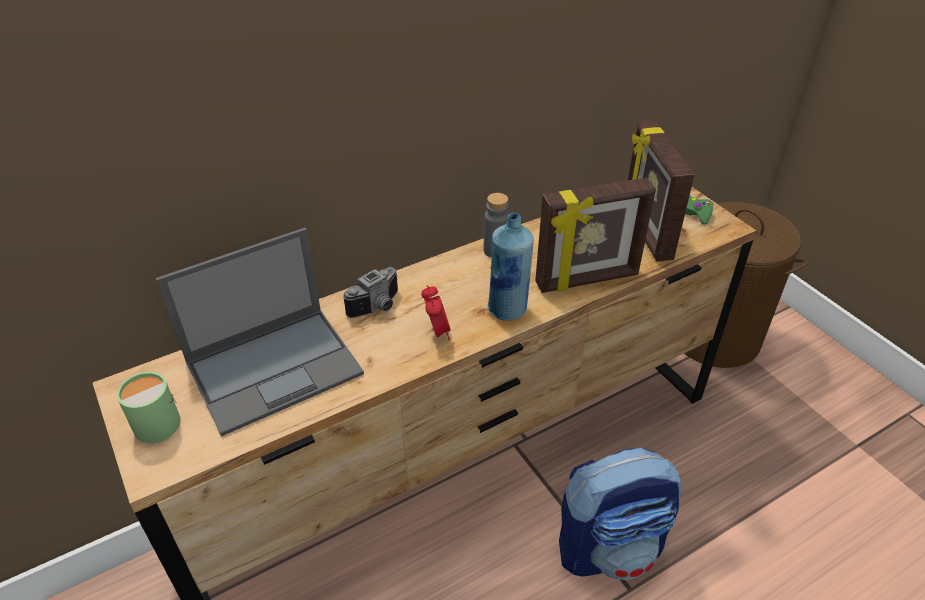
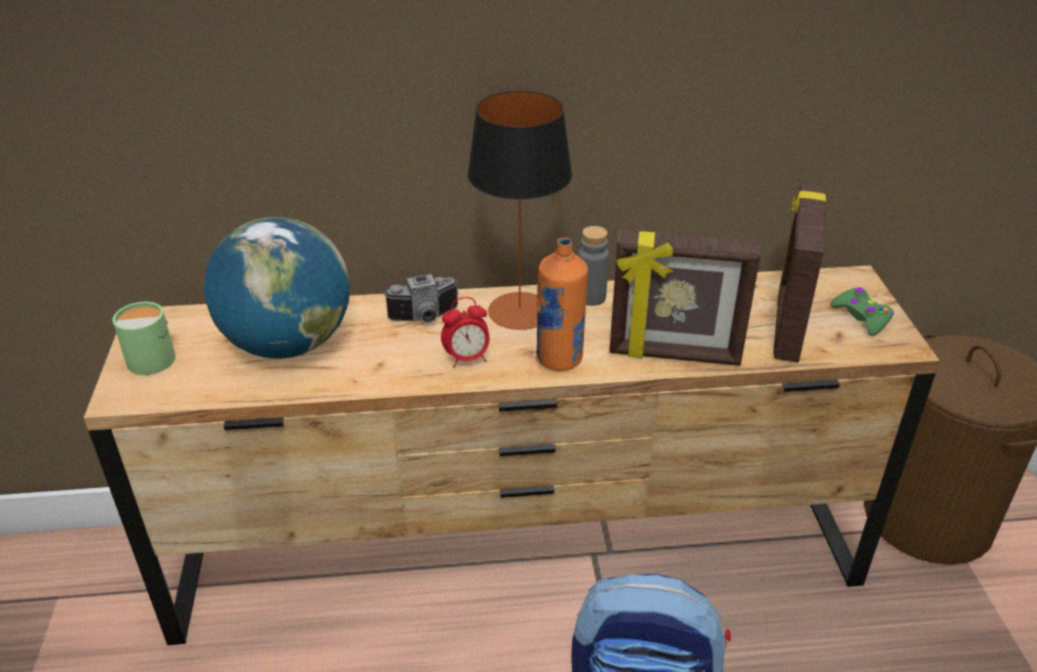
camera: 25 degrees right, 5 degrees down
(276, 367) = (288, 343): laptop -> globe
(437, 332) = (467, 359): alarm clock -> alarm clock turned 60 degrees clockwise
(449, 278) = (519, 311): none -> table lamp
(508, 309) = (559, 359): blue bottle -> orange bottle

